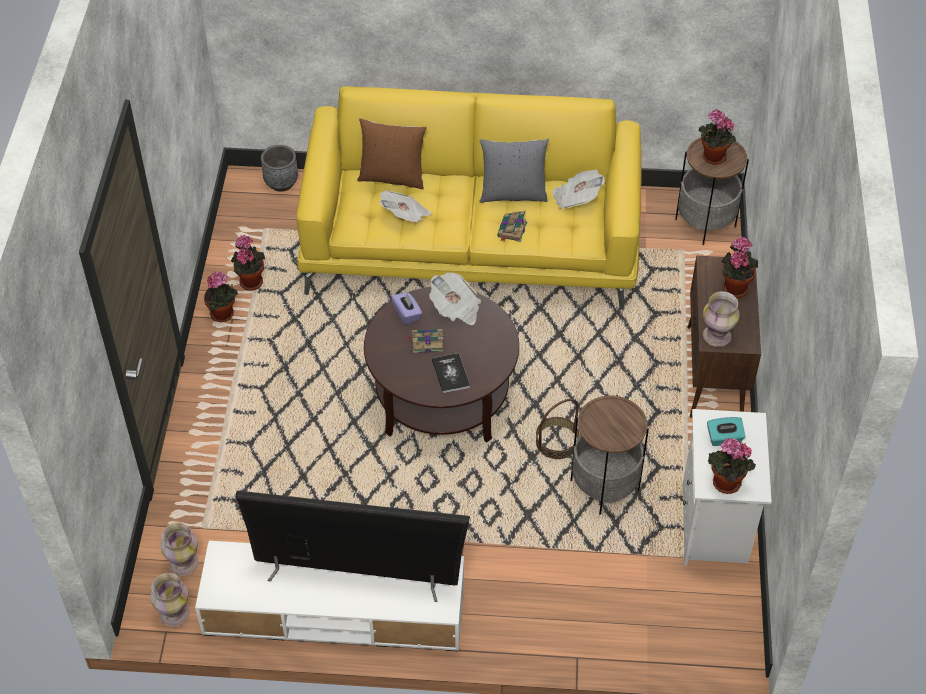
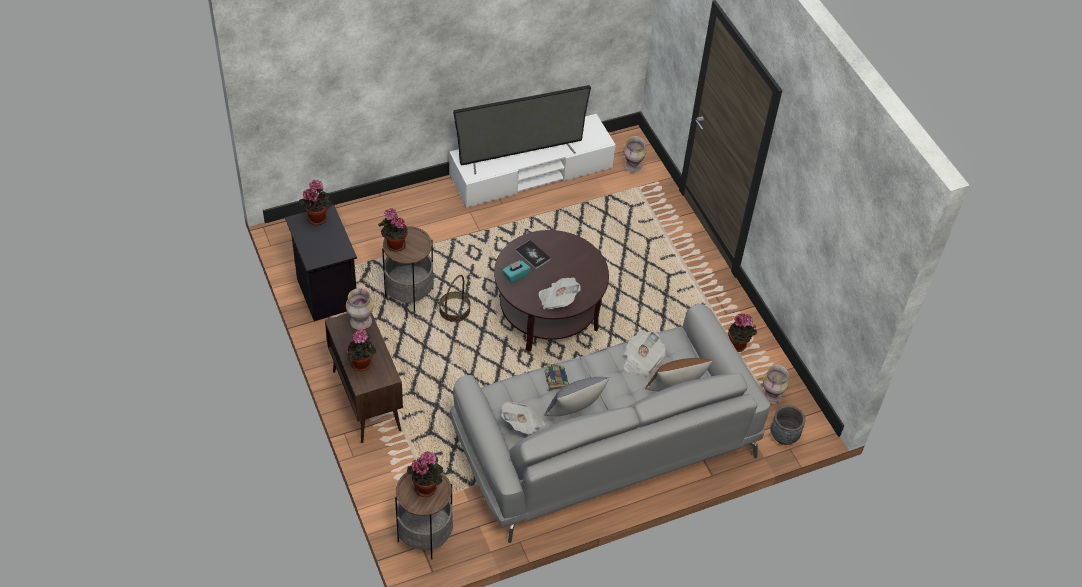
camera: 150 degrees right, 0 degrees up
(173, 613) = (617, 142): vase -> vase (772, 395)
(224, 315) = (734, 314): potted plant -> potted plant (394, 245)
(407, 314) = (588, 284): purple tissue box -> none
(426, 342) = (561, 269): book -> none
(472, 240) = (603, 442): yellow sofa -> grey sofa
(715, 527) = (326, 293): white nightstand -> black nightstand
(724, 438) = (328, 244): turquoise tissue box -> turquoise tissue box (515, 276)

